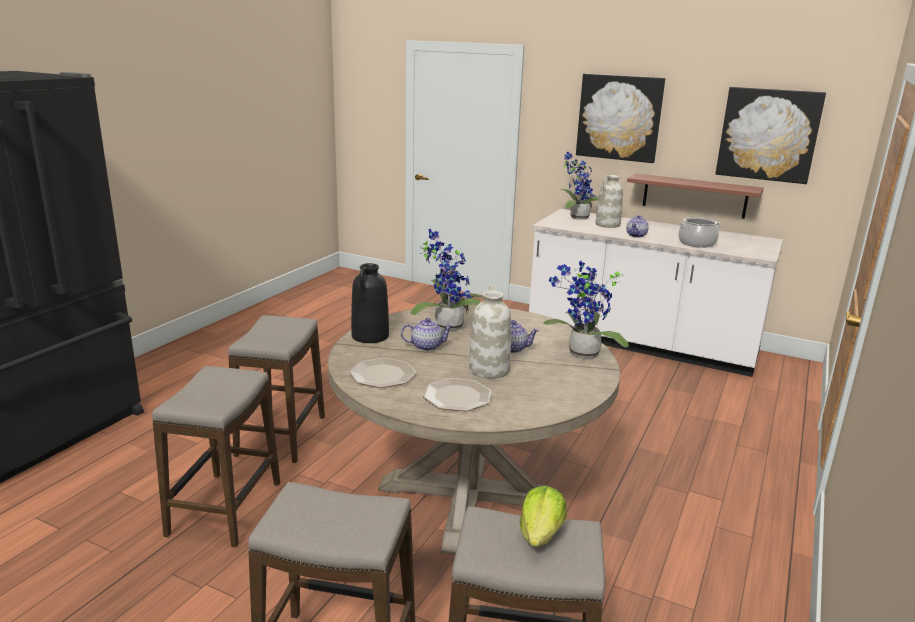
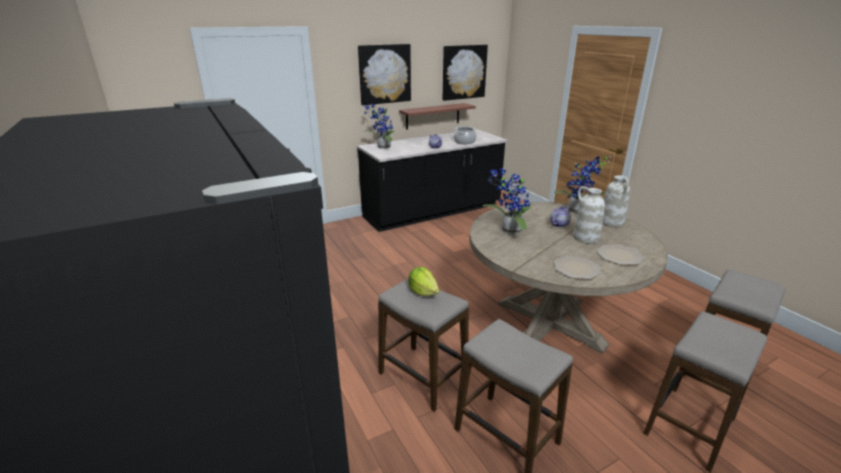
camera: 55 degrees left, 5 degrees up
(370, 336) = (509, 257): black vase -> none
(427, 346) = (539, 244): teapot -> none
(541, 534) = (741, 285): lettuce -> lettuce (423, 291)
(607, 225) = (407, 146): white vase -> white vase (611, 222)
(640, 343) = (433, 212): white counter -> black counter

